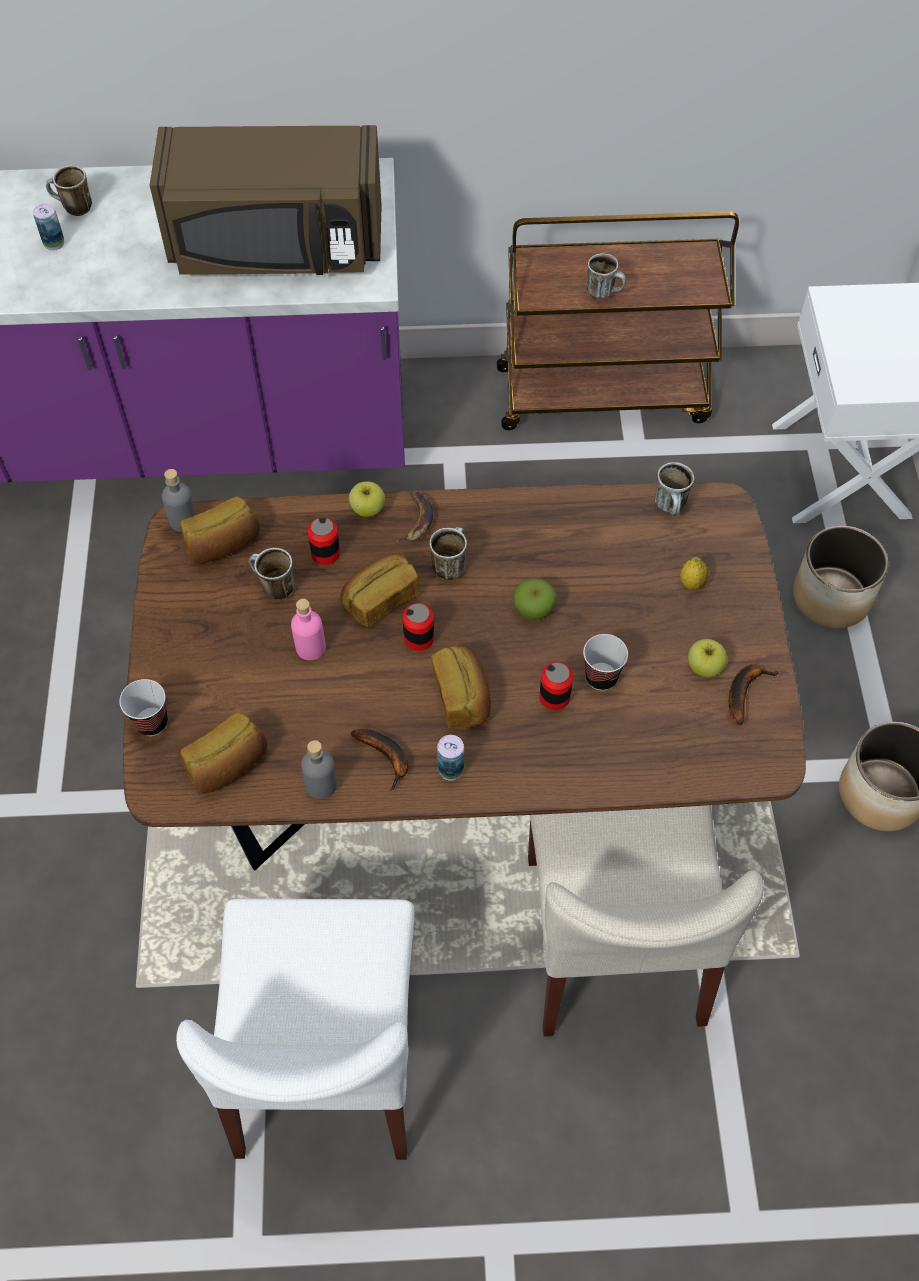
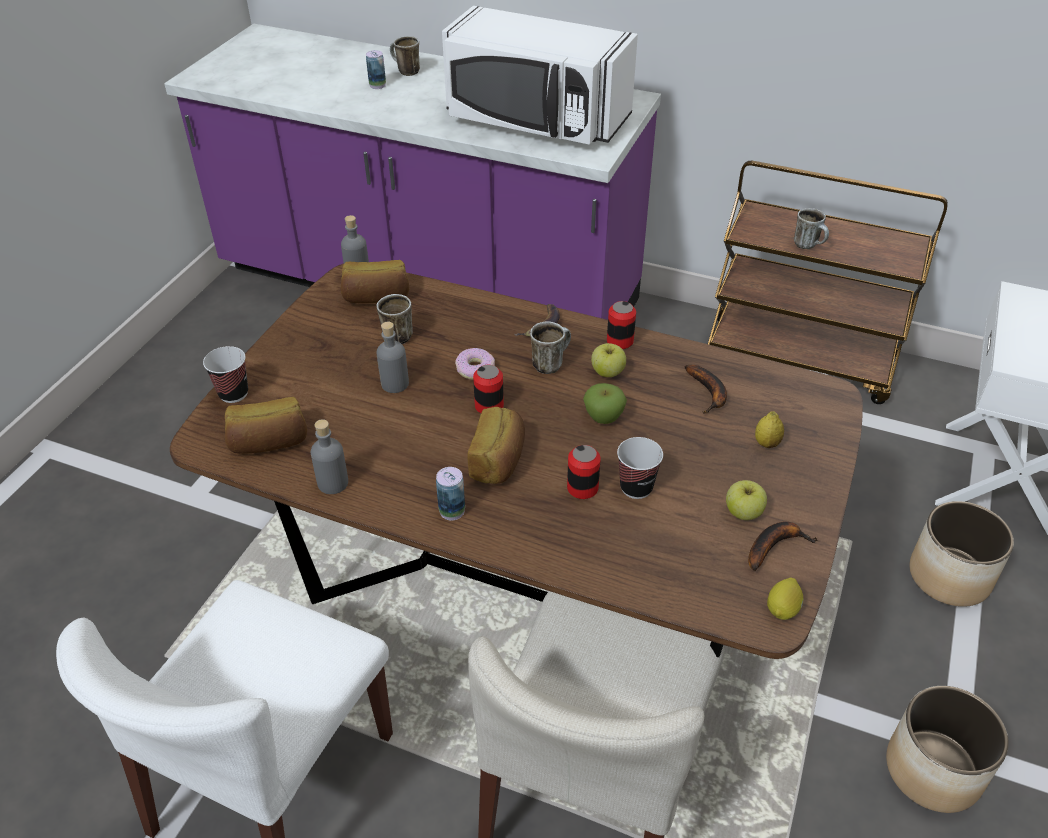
camera: 25 degrees right, 15 degrees down
(277, 246) = (535, 121): brown microwave -> white microwave
(310, 647) = (395, 384): pink bottle -> grey bottle
(325, 553) = (452, 326): can -> can (620, 341)
(367, 509) = (506, 307): apple -> apple (607, 372)
(380, 599) = (475, 369): bread -> donut
(387, 757) = (402, 482): banana -> banana (709, 393)
(671, 508) = (778, 382): mug -> none
(777, 751) = (783, 609): none -> lemon

